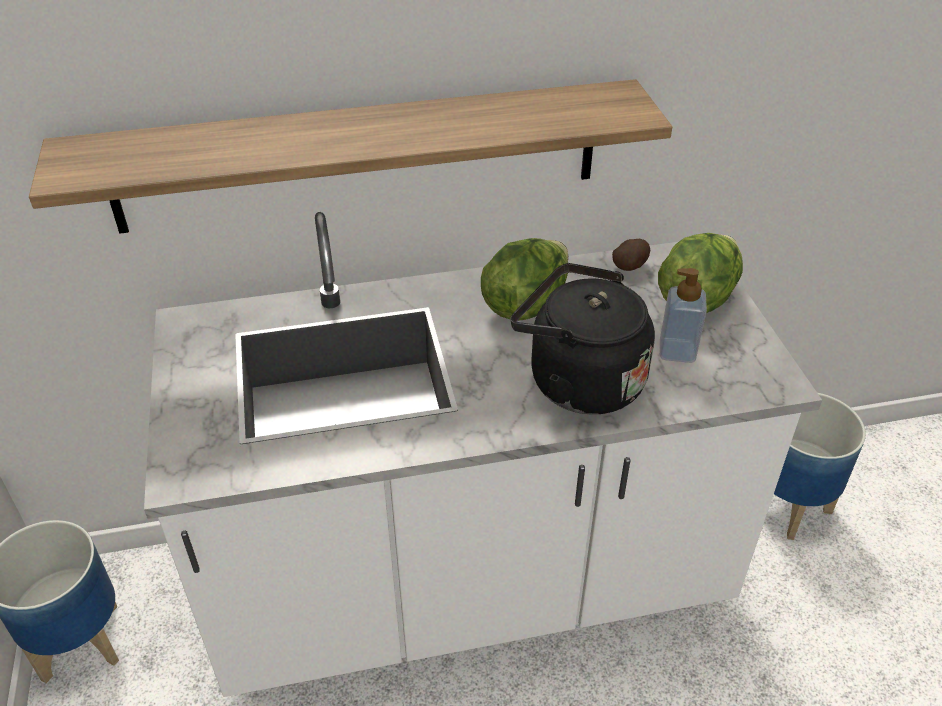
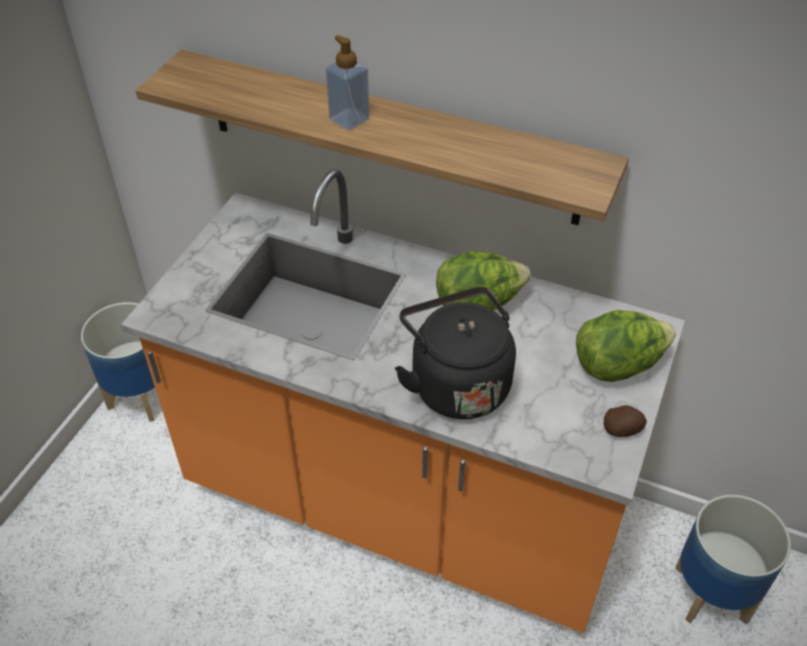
camera: 35 degrees right, 5 degrees up
(471, 585) = (403, 503): white counter -> orange counter
(630, 266) = (590, 313): potato -> potato (622, 430)
(677, 351) = (555, 399): soap dispenser -> soap dispenser (349, 119)

